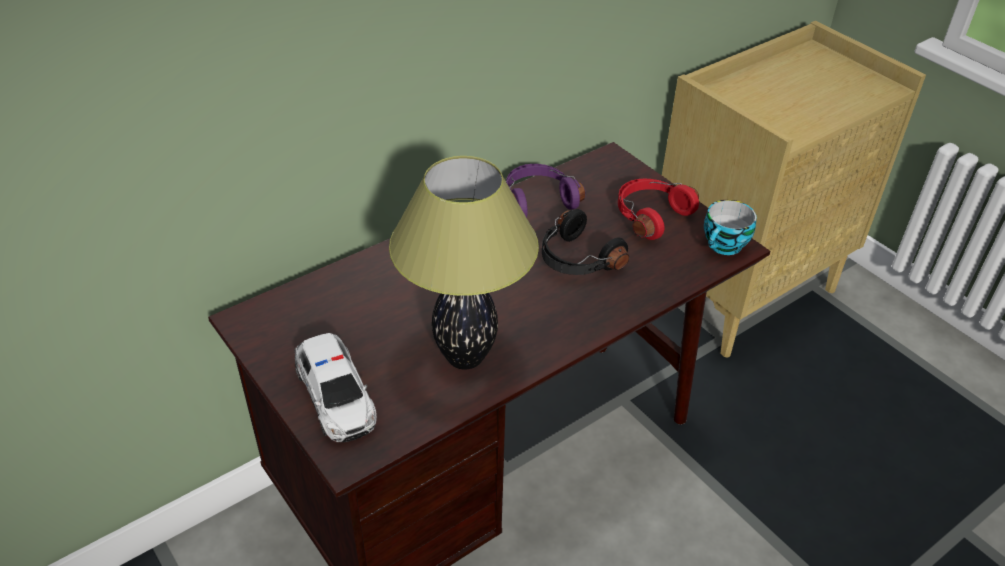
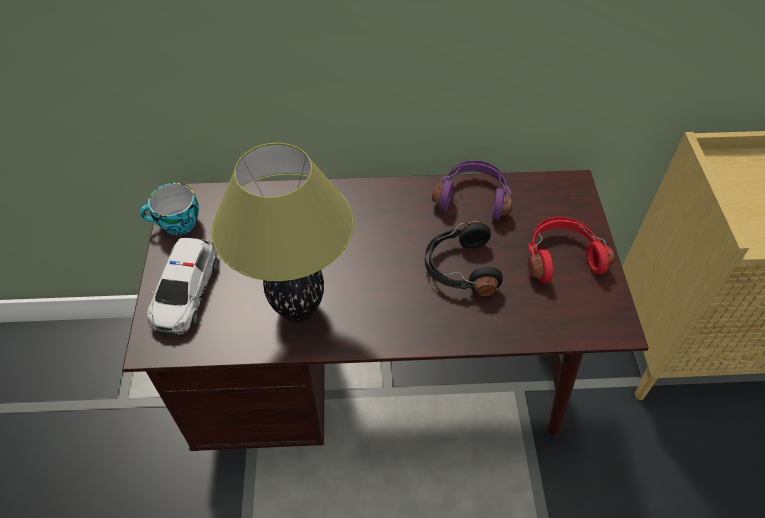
camera: 35 degrees right, 10 degrees up
(724, 246) = (606, 321): cup -> cup (177, 224)

